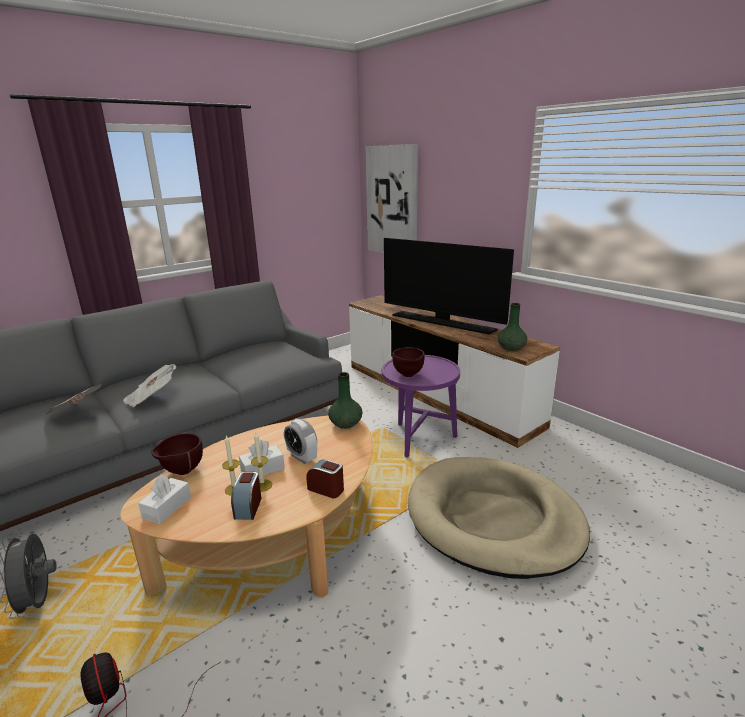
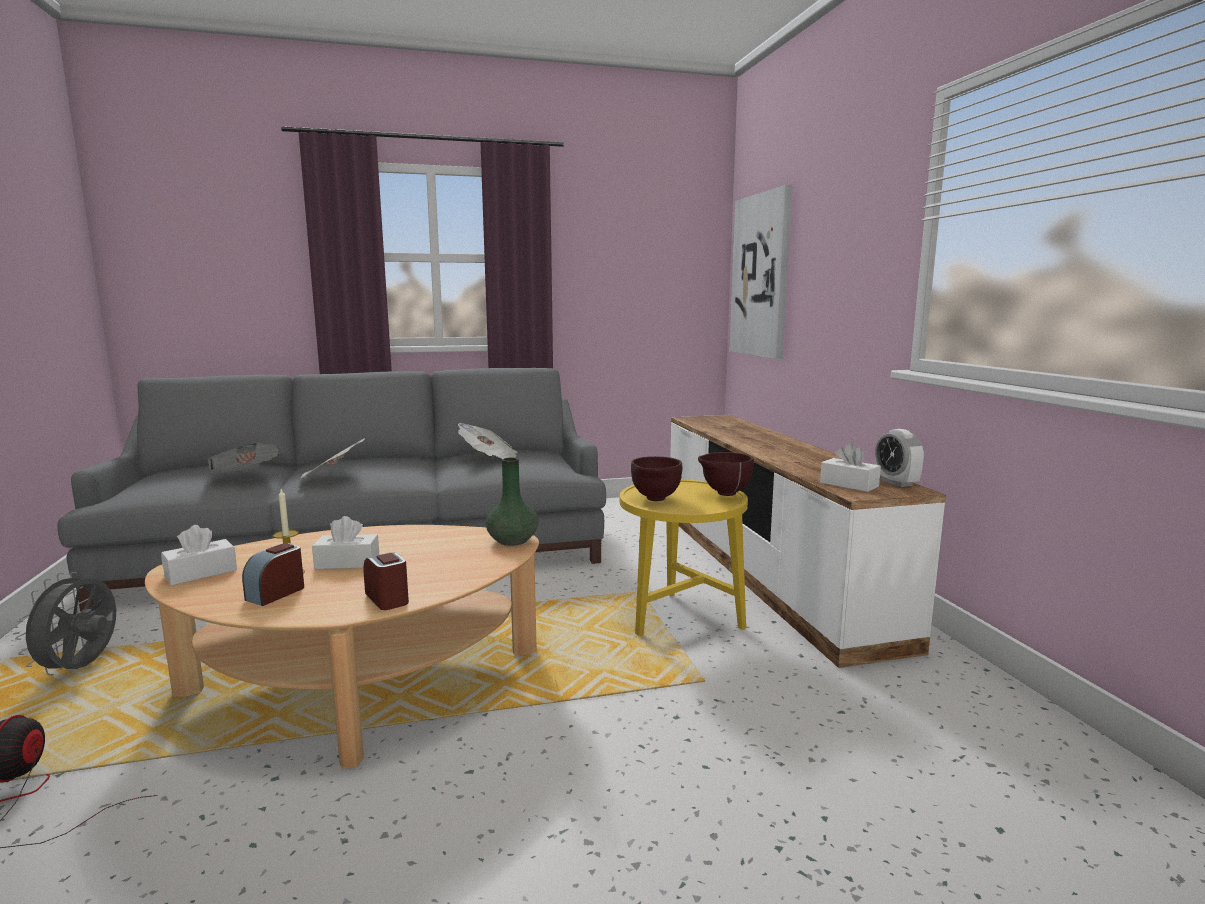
camera: 25 degrees right, 10 degrees down
(181, 472) = (264, 546): brown bowl -> brown bowl (723, 494)
(252, 357) = (489, 459): none -> newspaper
(262, 485) = (323, 577): candle -> none
(302, 457) = (408, 561): alarm clock -> alarm clock (896, 482)
(419, 440) = (680, 620): purple side table -> yellow side table
(443, 322) = (778, 447): television -> none
(493, 519) = (694, 754): beige dog bed -> none
(511, 348) = (849, 484): green vase -> white tissue box

